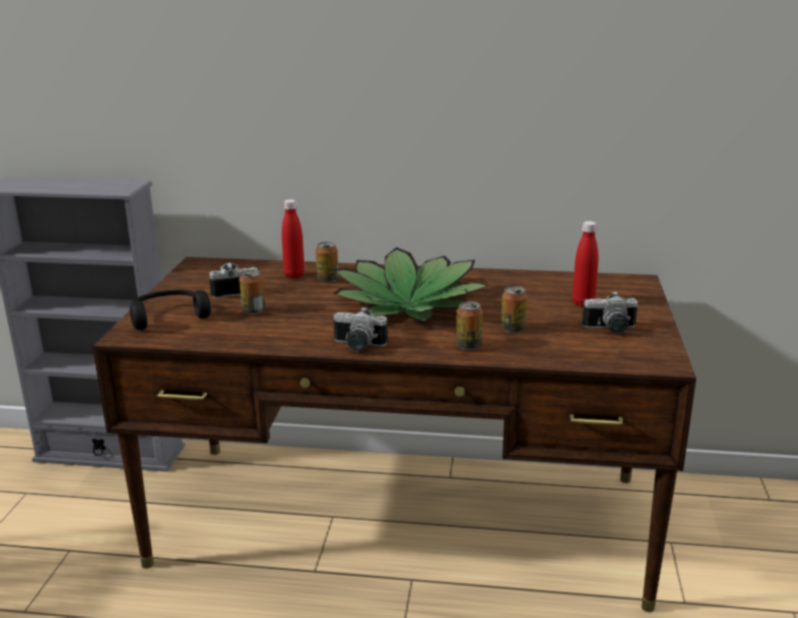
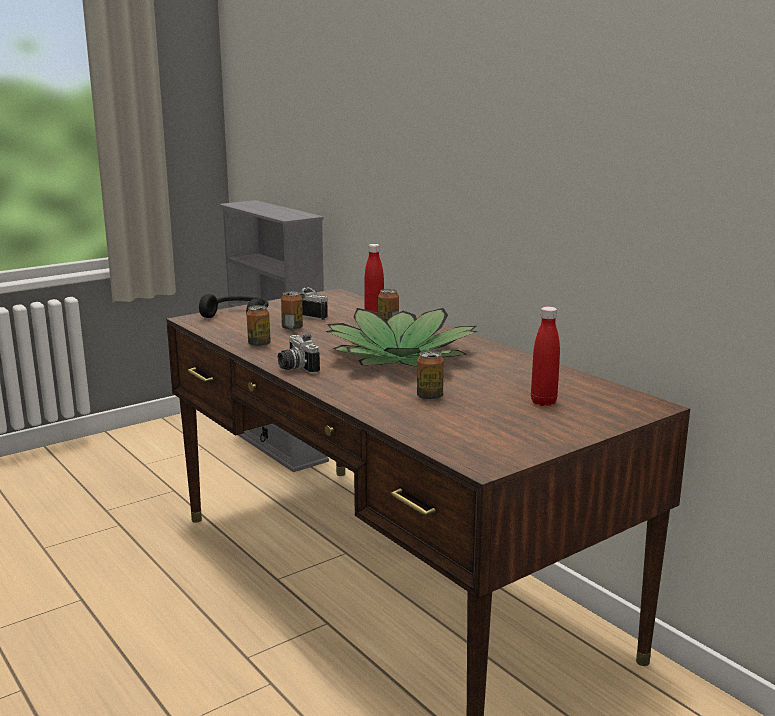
camera: 45 degrees right, 5 degrees down
(468, 346) = (366, 394): can -> can (259, 345)
(611, 330) = (510, 427): camera -> none

